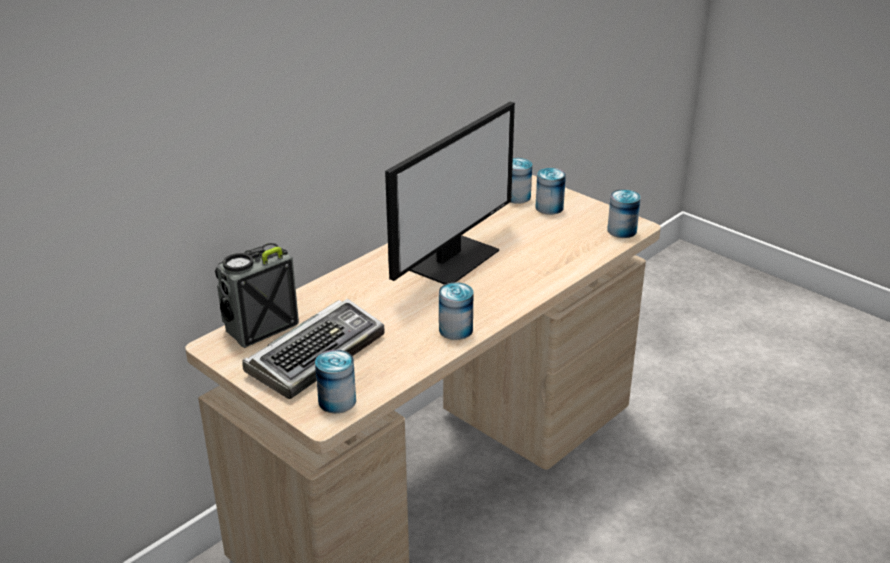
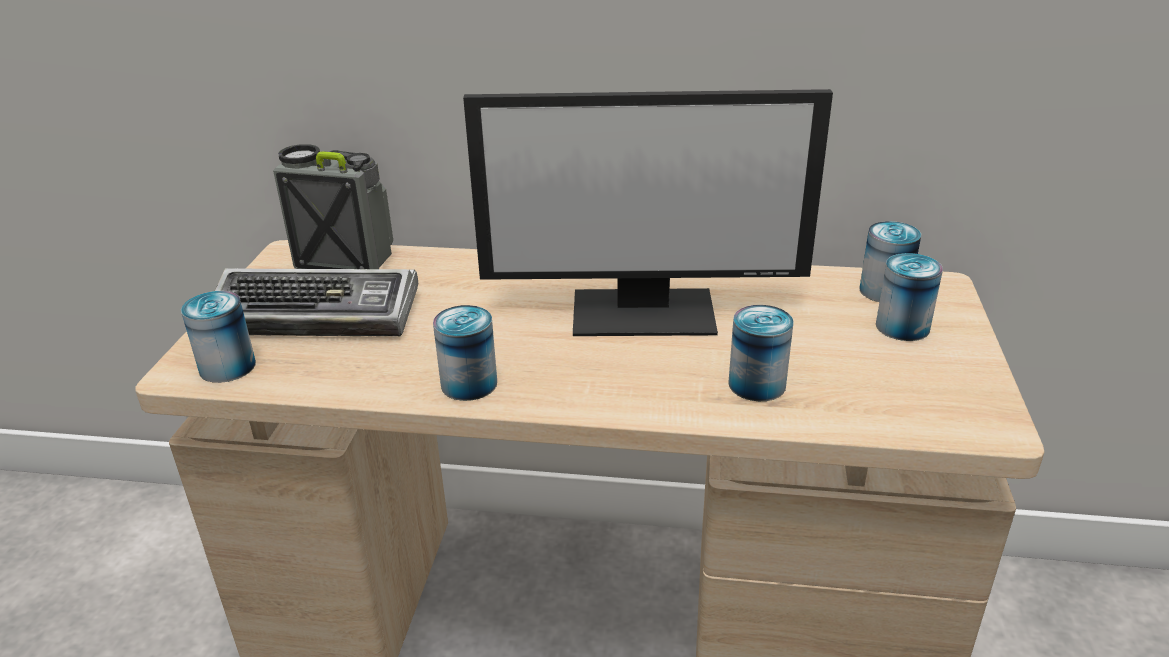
camera: 55 degrees right, 0 degrees up
(622, 230) = (952, 419): can -> can (757, 384)

